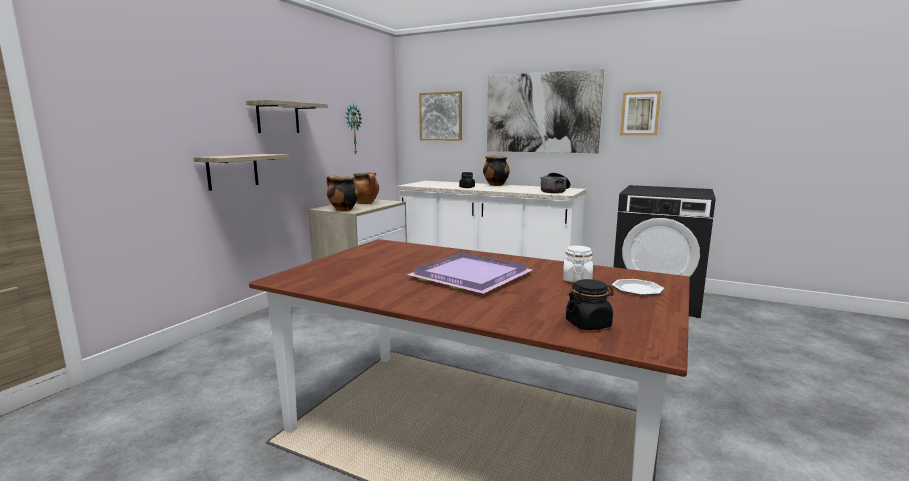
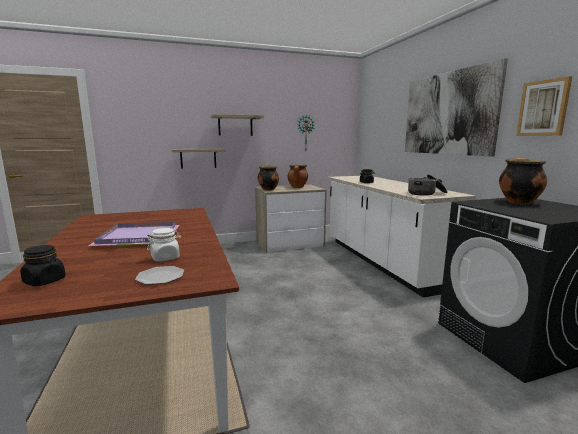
camera: 45 degrees right, 0 degrees up
(441, 116) = (381, 121): picture -> none
(495, 185) = (400, 183): cooking pot -> cooking pot (518, 202)

